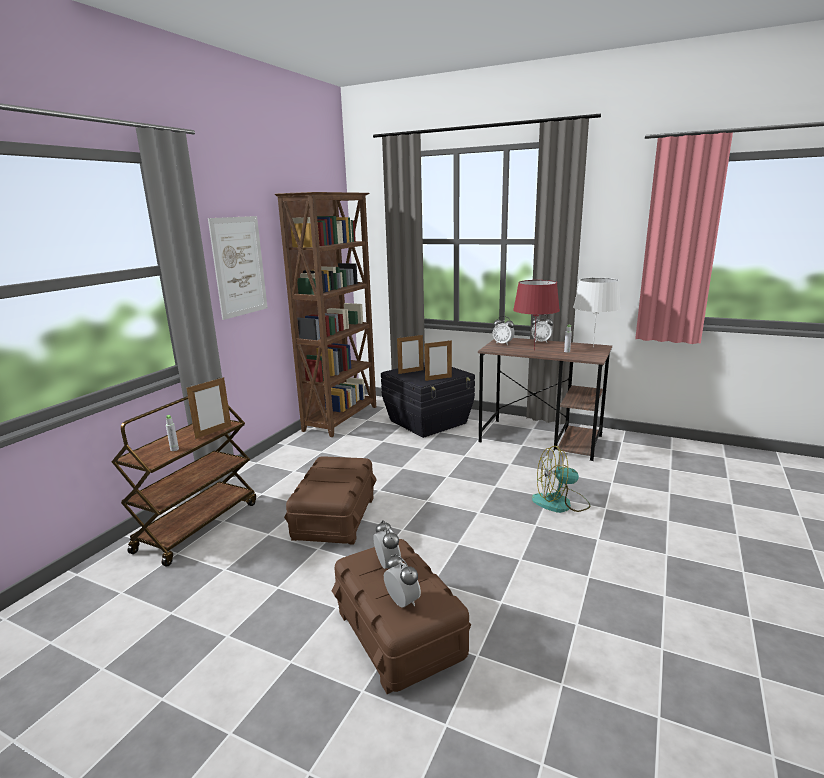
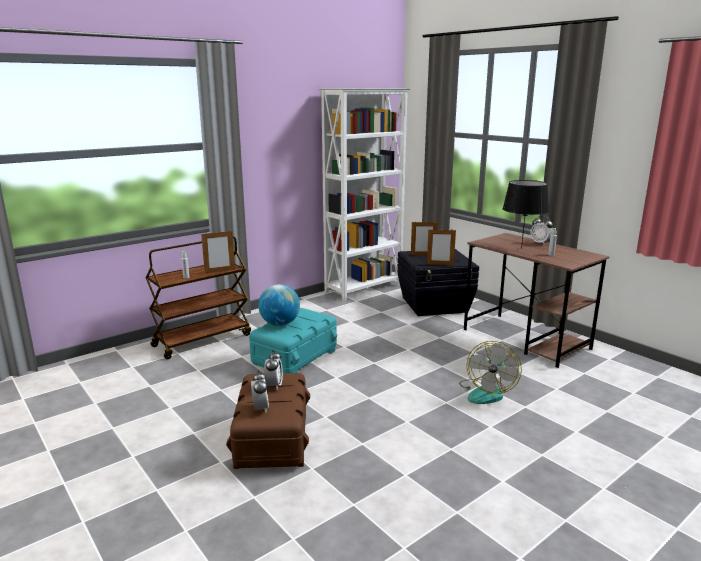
camera: 25 degrees right, 0 degrees up
(239, 266) = (277, 147): picture -> none
(316, 482) = (279, 324): none -> globe
(334, 517) = (294, 357): brown storage box -> turquoise storage box
(342, 418) = (364, 288): brown bookcase -> white bookcase
(503, 343) = (500, 239): alarm clock -> none
(534, 350) = (521, 248): red table lamp -> black table lamp
(560, 503) = (487, 392): fan -> fan turned 90 degrees counterclockwise
(593, 347) = (584, 255): white table lamp -> none

